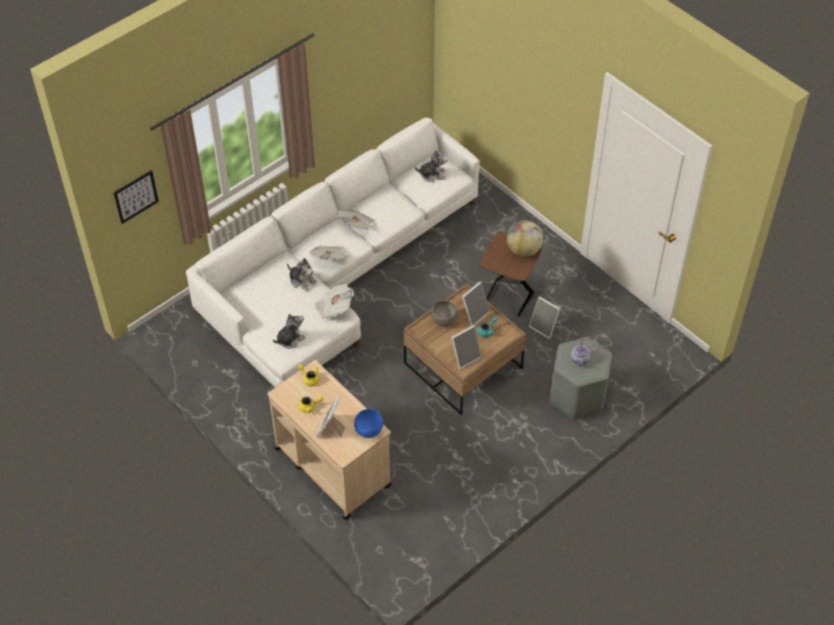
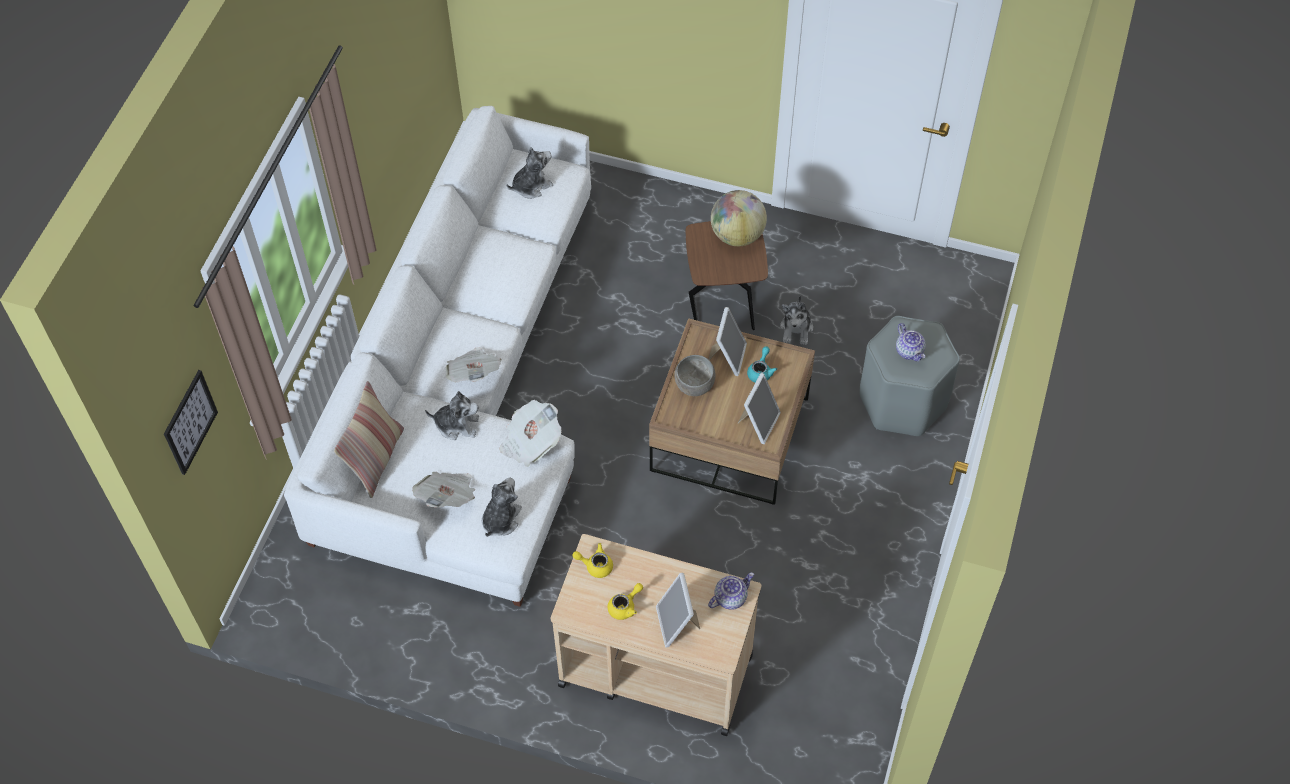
camera: 30 degrees left, 5 degrees up
(248, 278) = (375, 460): none -> pillow
(357, 225) = (478, 307): newspaper -> newspaper (448, 497)
(368, 430) = (730, 597): blue bowl -> teapot
(544, 327) = (796, 329): picture frame -> plush toy

